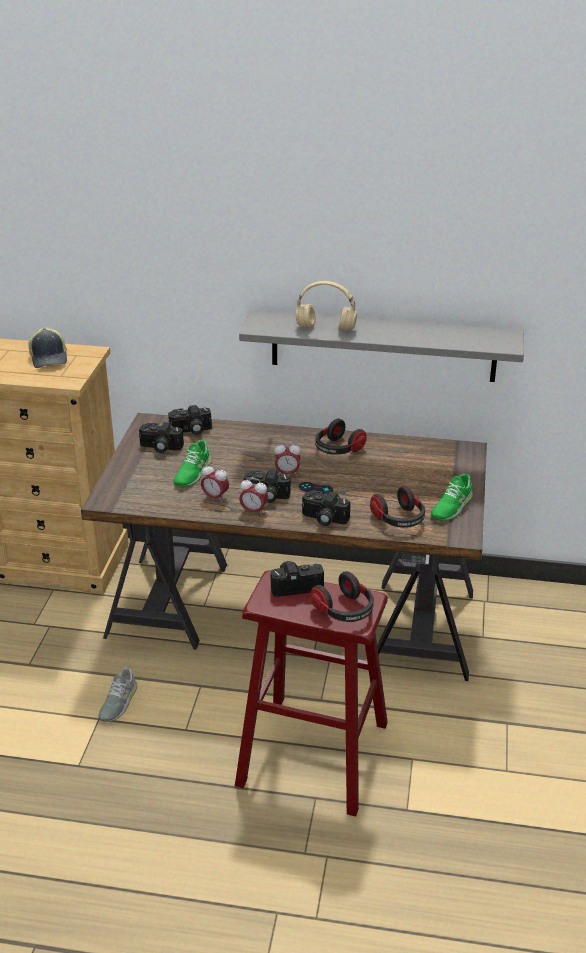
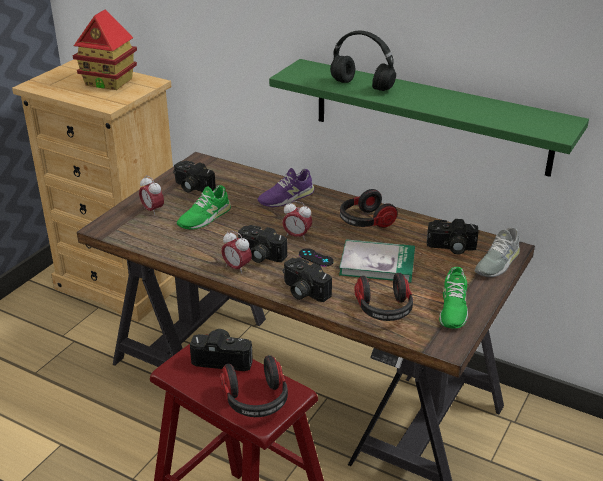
camera: 20 degrees right, 0 degrees up
(50, 358) = (109, 82): cap -> toy house
(118, 702) = (88, 432): grey shoe -> grey shoe (497, 262)
(191, 430) = (232, 177): camera -> camera (451, 248)
(215, 497) = (209, 246): alarm clock -> alarm clock (152, 210)
(254, 441) = (286, 197): none -> purple shoe
(327, 328) = (363, 86): beige headphones -> black headphones
(370, 483) = (377, 263): none -> book
(383, 346) = (430, 116): grey shelf -> green shelf
(451, 506) = (452, 308): green shoe -> green shoe turned 45 degrees counterclockwise

